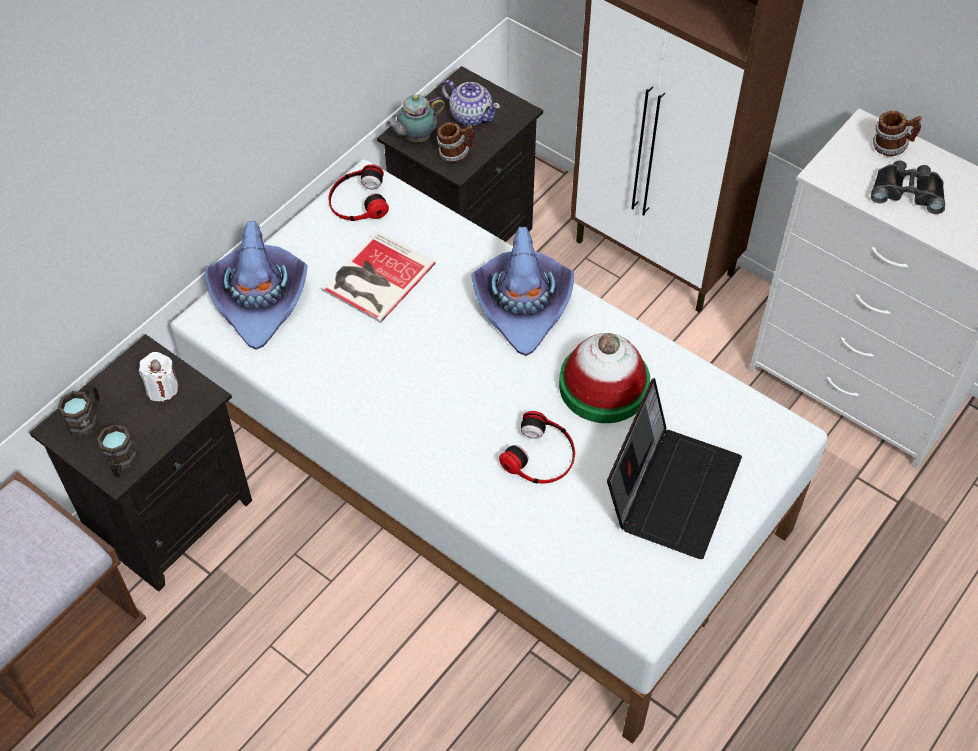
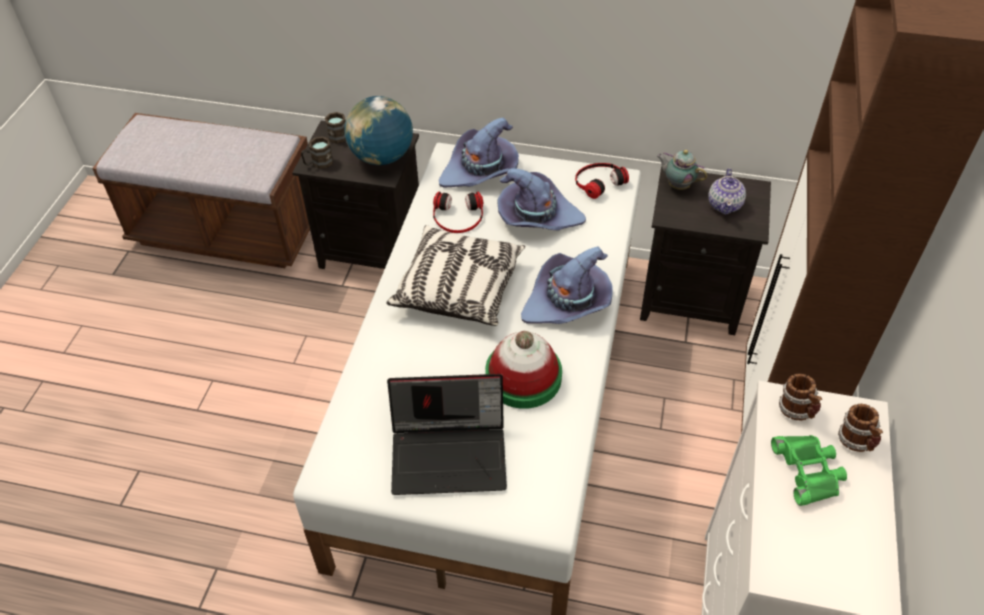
camera: 65 degrees right, 5 degrees down
(162, 388) = (382, 157): white candle -> globe
(375, 278) = (537, 216): book -> purple hat
(441, 394) = (458, 288): none -> pillow
(455, 154) = (680, 211): mug -> mug (797, 411)
(541, 456) = (437, 362): headphones -> headphones (458, 217)
(907, 191) = (808, 471): black binoculars -> green binoculars

